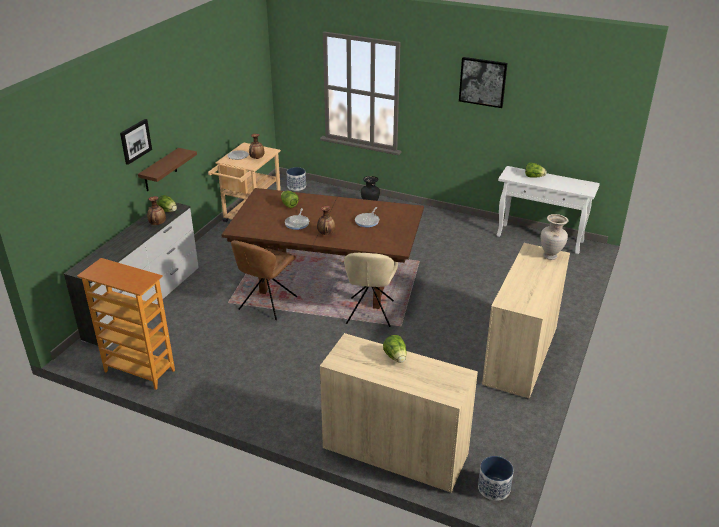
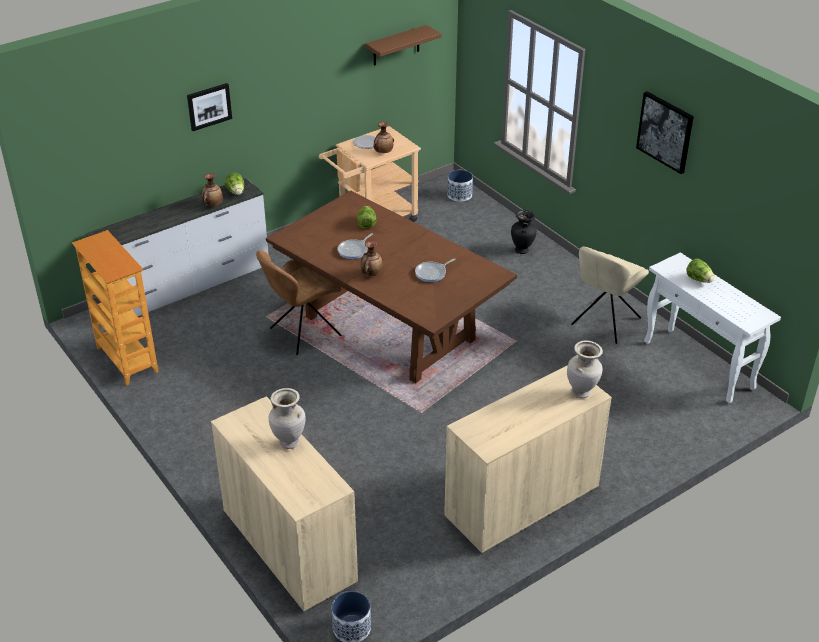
camera: 30 degrees right, 5 degrees up
(160, 170) = (244, 143): brown shelf -> brown shelf (396, 46)
(369, 313) = (400, 385): beige chair -> beige chair (604, 323)
(396, 357) = (289, 442): lettuce -> beige vase

